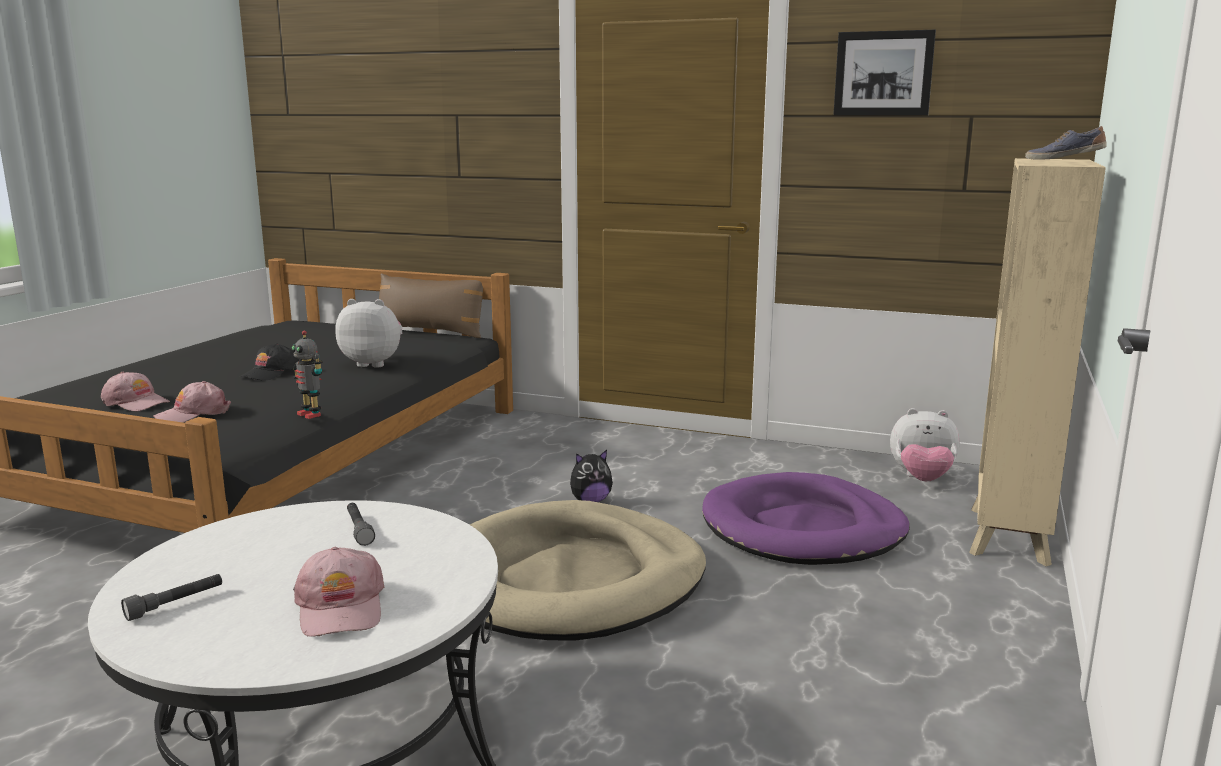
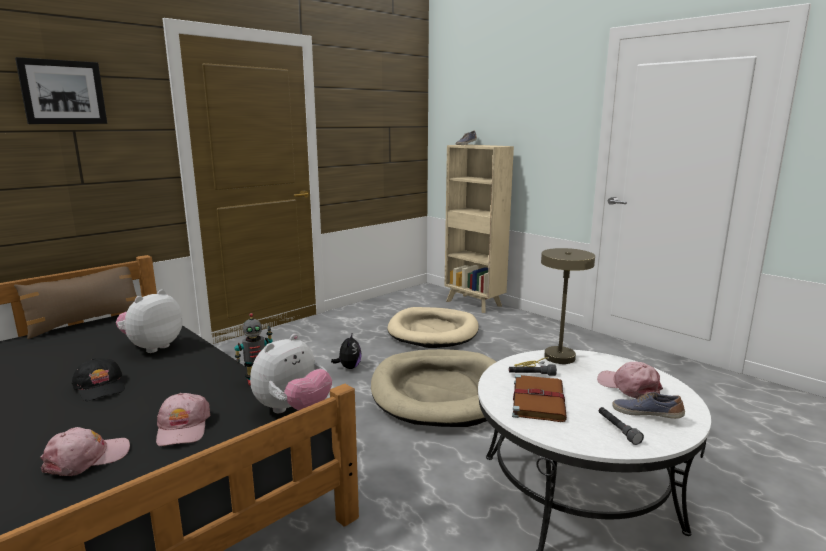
camera: 65 degrees left, 0 degrees up
(231, 626) = (646, 414): none -> shoe
(267, 542) = (538, 400): none -> brown book
(341, 607) = (629, 387): pink cap -> pink cap turned 135 degrees counterclockwise
(436, 540) = (555, 359): none -> beige table lamp
(803, 528) = (433, 331): purple dog bed -> beige dog bed
(883, 73) = (357, 105): picture -> picture (63, 92)
(922, 479) = (408, 300): plush toy -> plush toy (293, 410)

